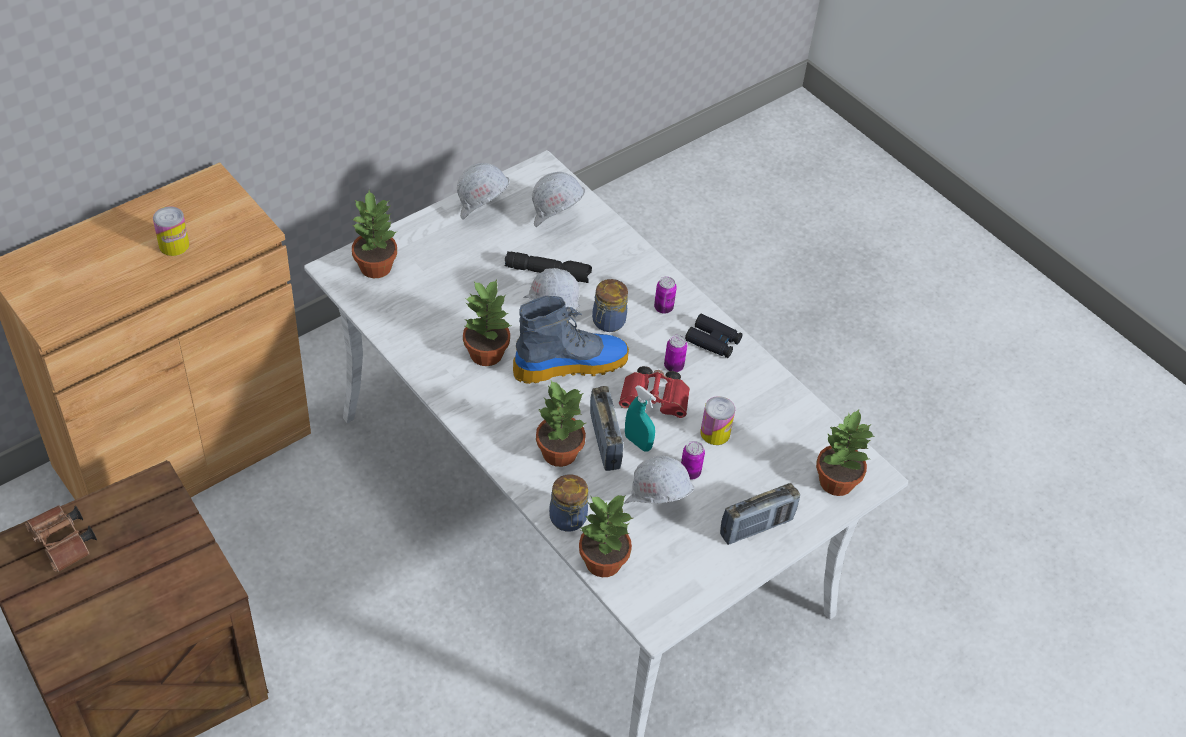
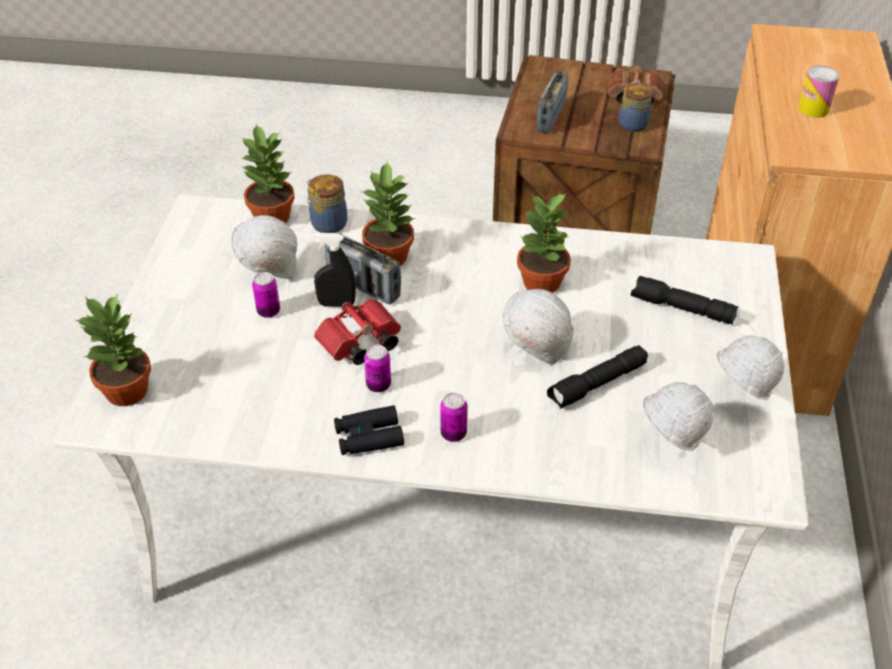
camera: 140 degrees right, 5 degrees down
(376, 266) = (727, 282): potted plant -> none
(432, 273) = (681, 309): none -> black flashlight
(571, 364) = (466, 322): boot -> none
(607, 322) = (484, 380): jar -> jar (632, 124)
(638, 442) = (336, 304): turquoise spray bottle -> black spray bottle
(715, 433) = (279, 355): can -> none
(756, 527) = (172, 310): radio -> radio (551, 117)

